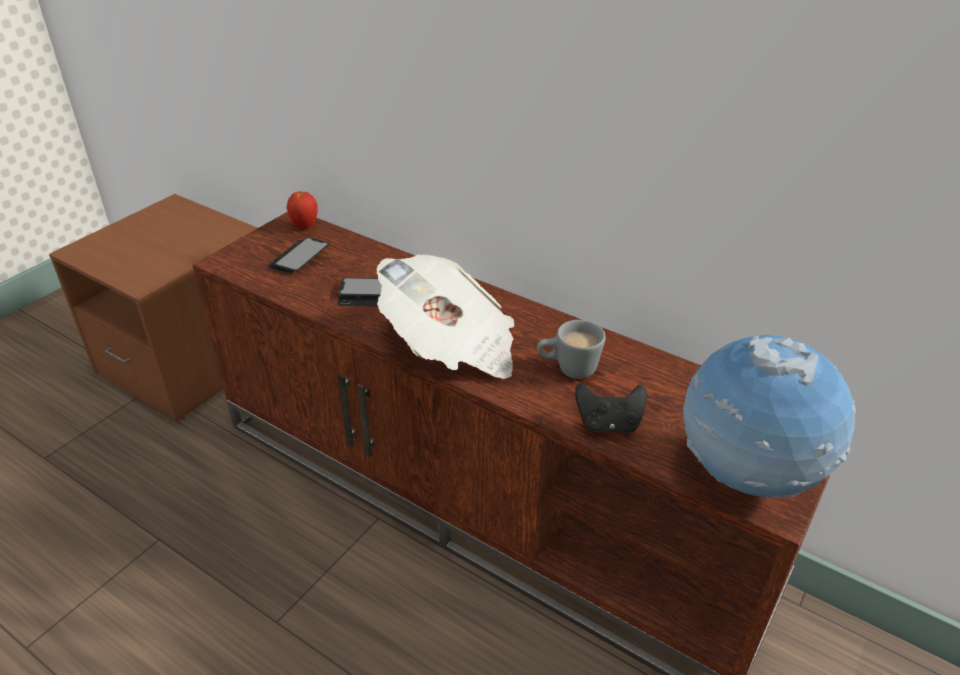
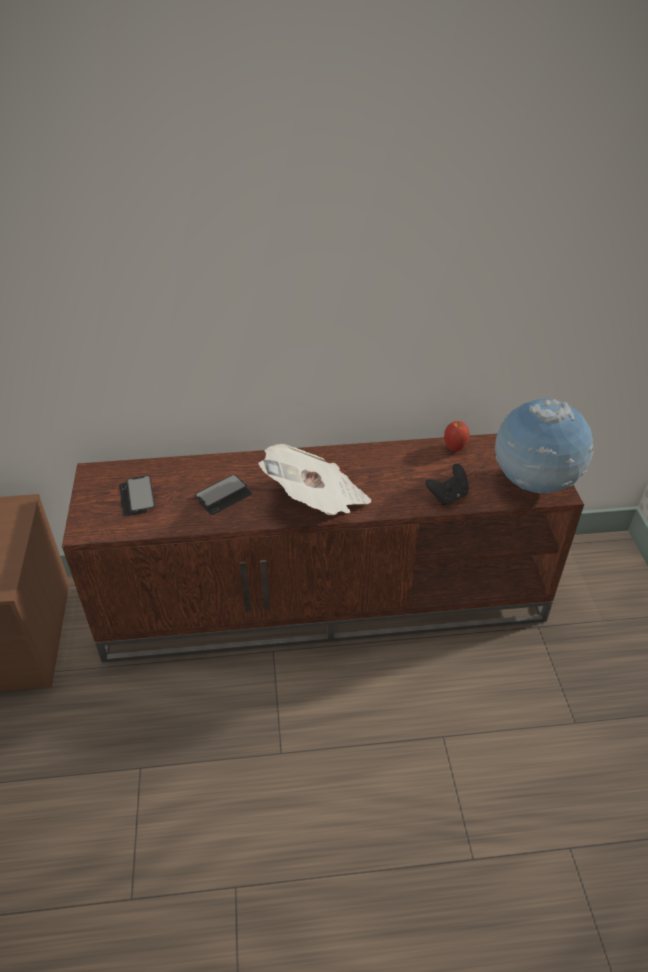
camera: 40 degrees left, 5 degrees up
(304, 226) = (108, 472): apple -> apple (454, 448)
(568, 369) = (394, 477): grey mug -> none

